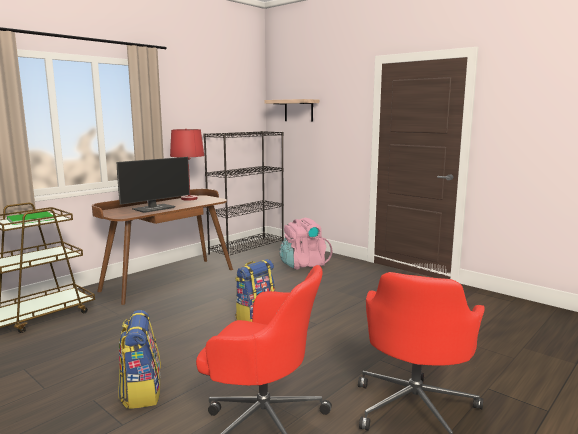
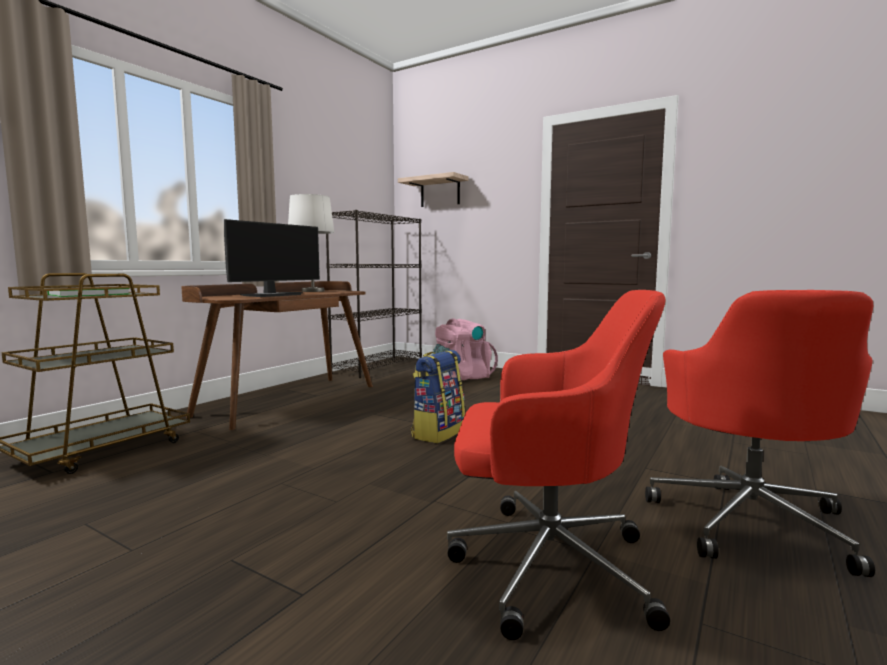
camera: 10 degrees left, 5 degrees down
(141, 392) = (314, 540): backpack -> none
(189, 199) = (313, 291): red table lamp -> white table lamp

